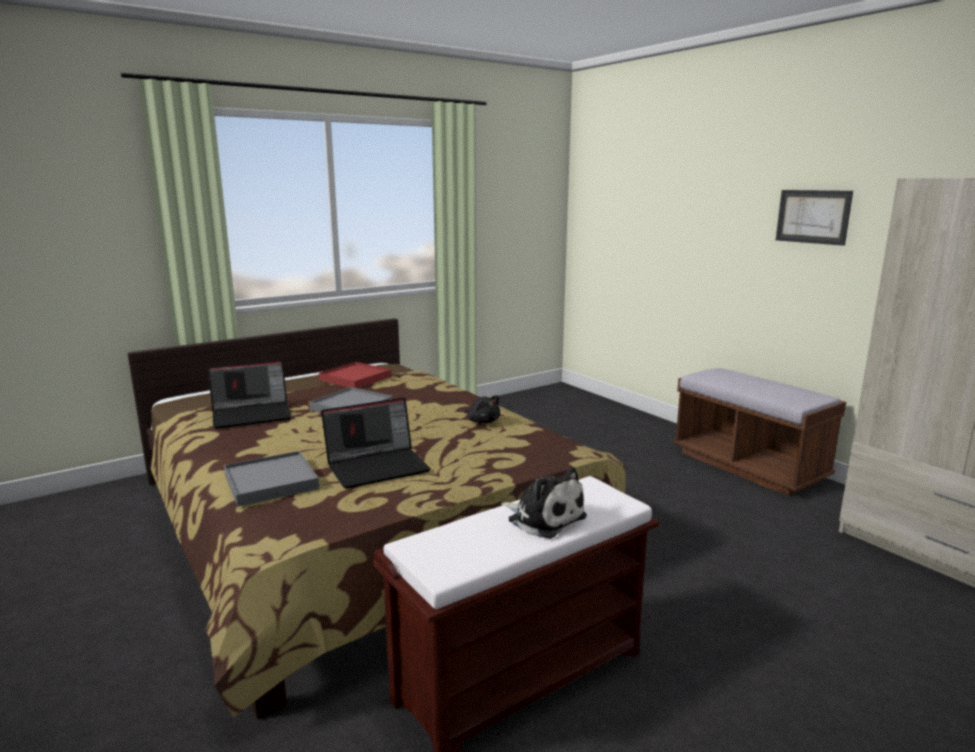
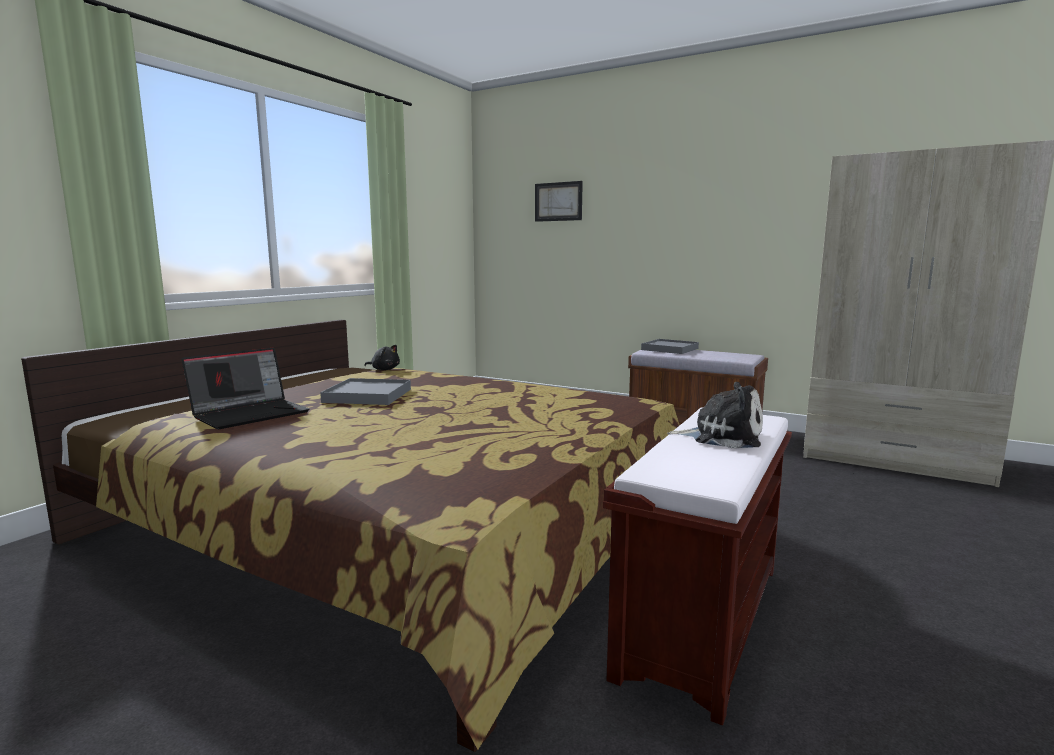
camera: 25 degrees left, 5 degrees down
(271, 482) = (374, 461): grey tray -> grey tray (669, 349)
(355, 378) = (333, 376): red tray -> none
(378, 466) = (479, 432): laptop -> none
(483, 421) = (525, 391): black plush toy -> black plush toy (384, 369)
(813, 216) = (724, 208): picture -> picture (558, 201)

